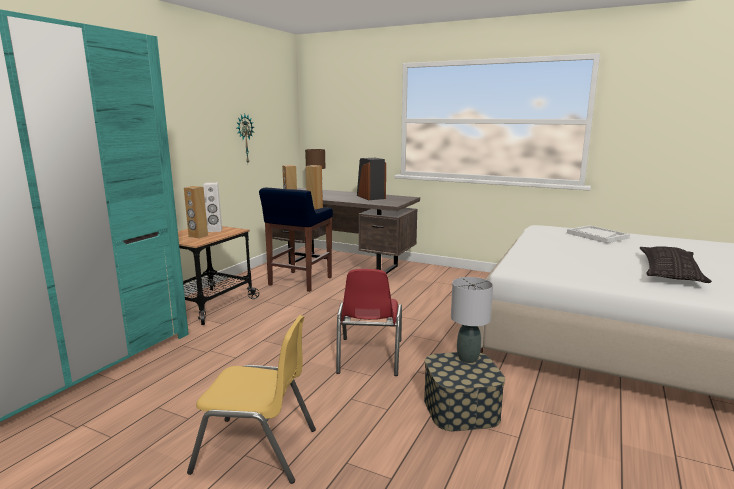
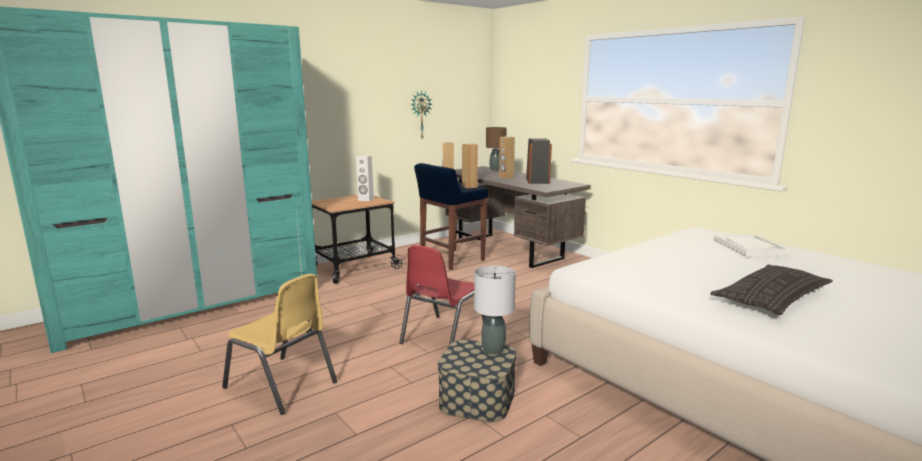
camera: 25 degrees right, 0 degrees up
(198, 236) = (345, 203): brown speaker -> brown speaker (506, 177)

